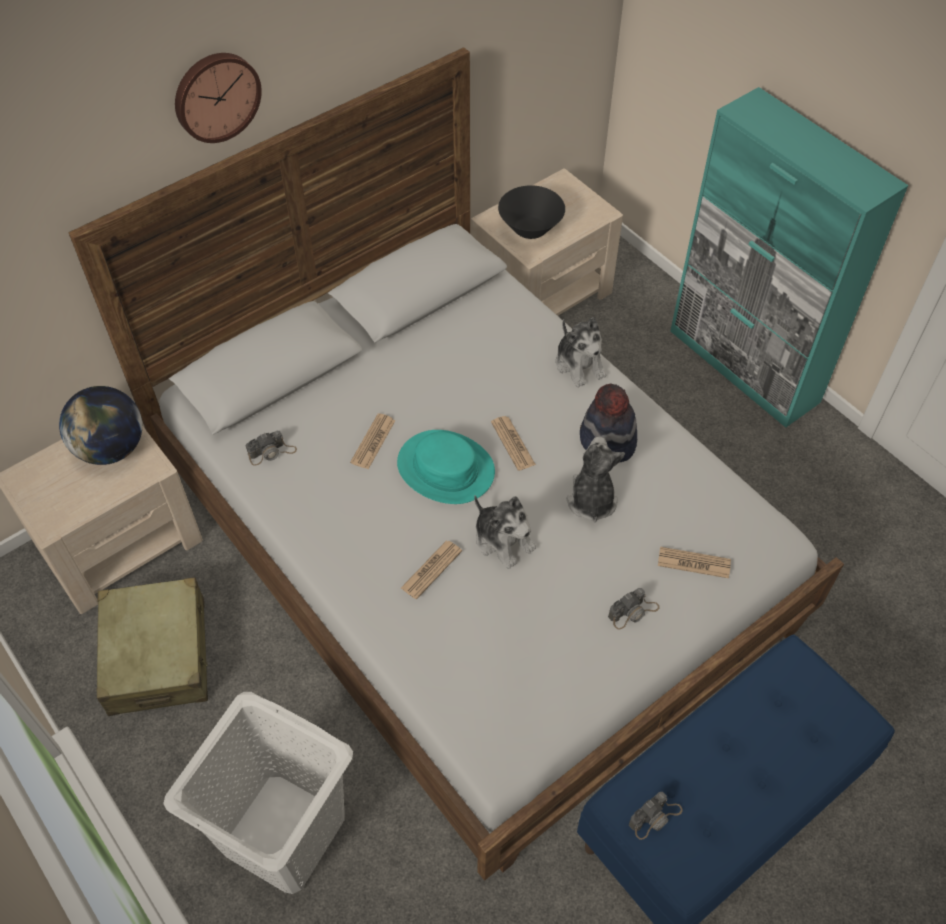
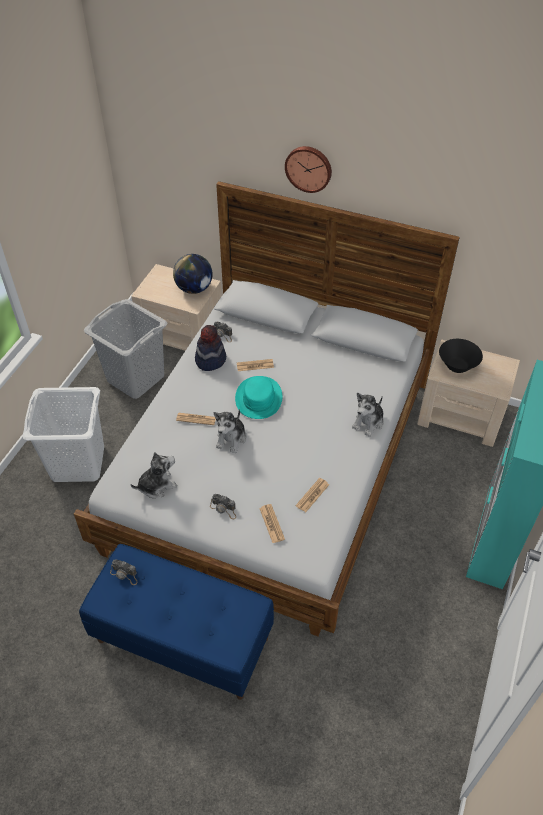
camera: 60 degrees right, 5 degrees down
(158, 656) = (135, 378): beige suitcase -> grey laundry basket
(513, 443) = (293, 417): newspaper -> newspaper (312, 495)
(591, 499) = (282, 464): plush toy -> plush toy (157, 485)
(607, 441) = (325, 455): hat -> hat (210, 359)

